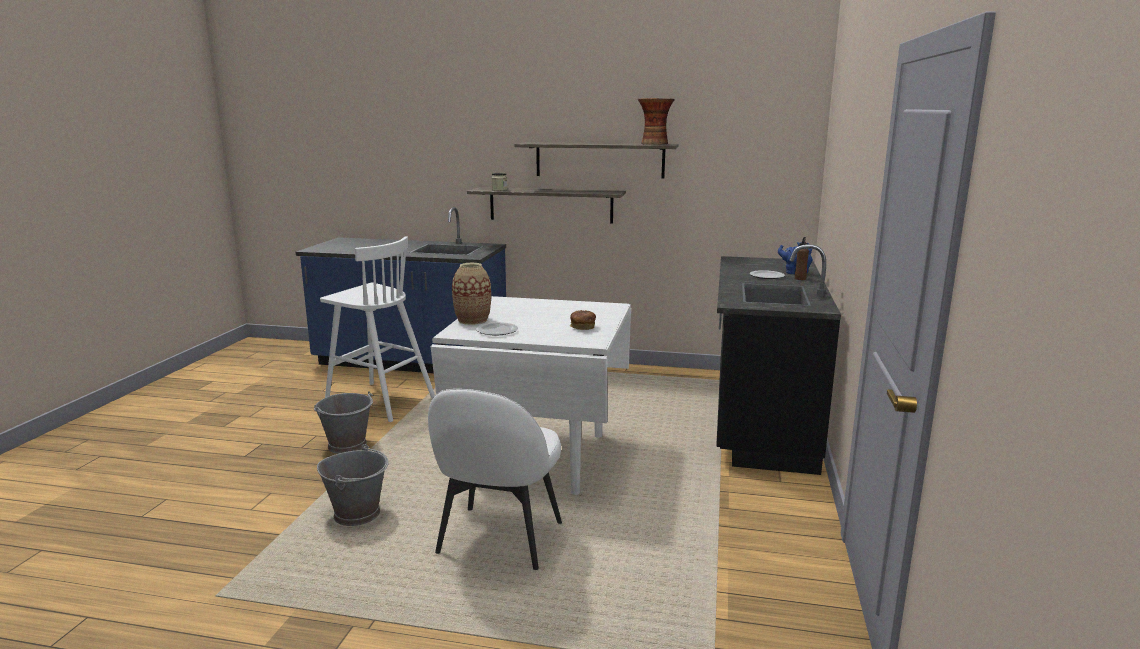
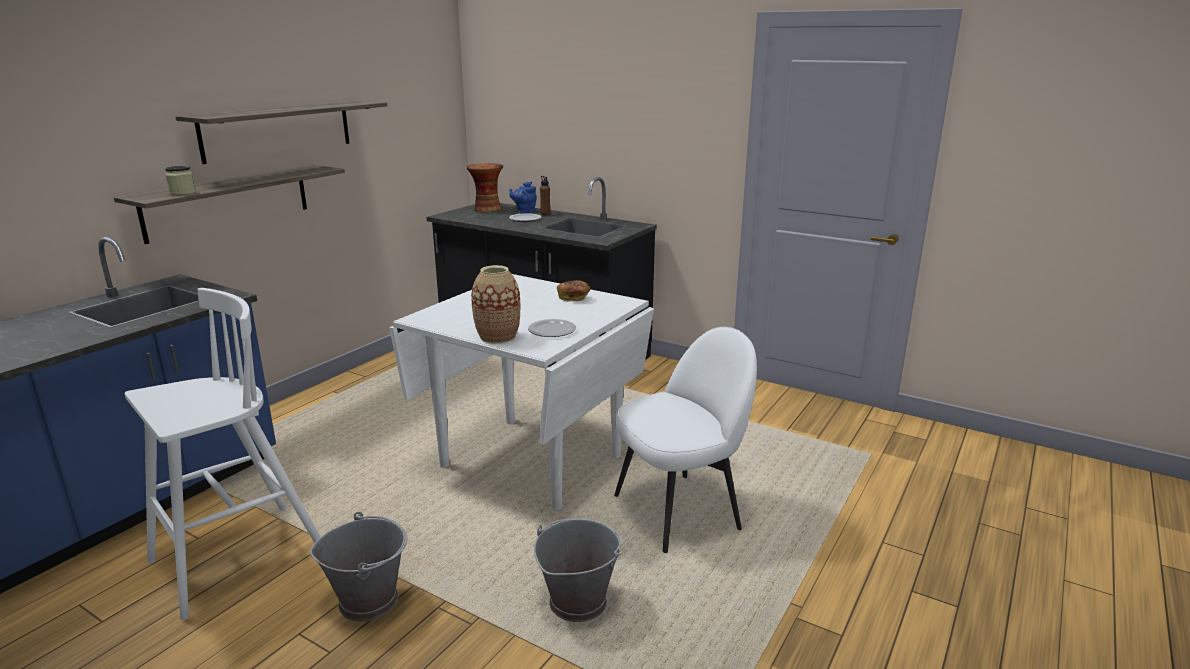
camera: 70 degrees left, 5 degrees up
(499, 540) = (679, 511): white chair -> white chair turned 60 degrees counterclockwise
(654, 144) = (352, 103): vase -> vase (486, 209)

